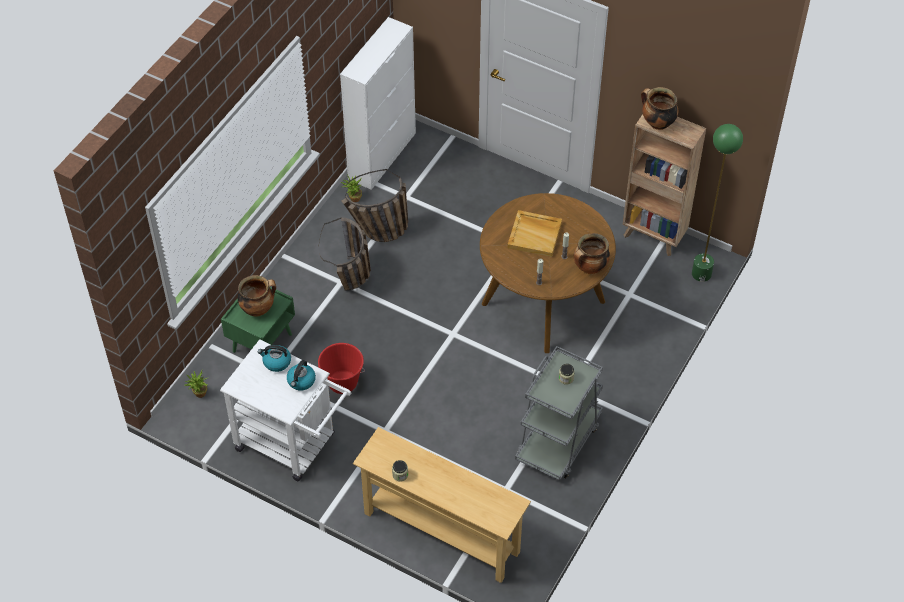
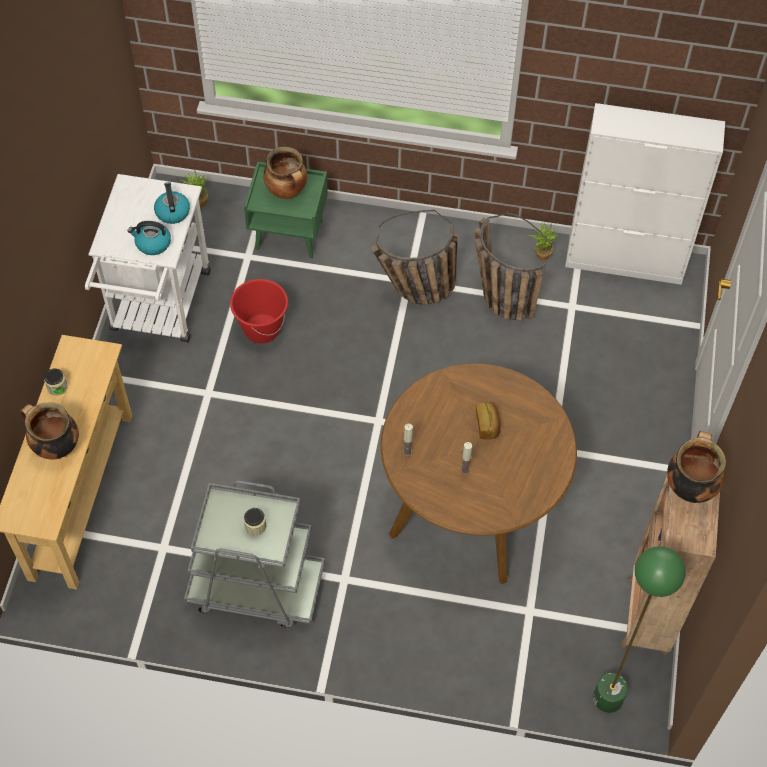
camera: 70 degrees right, 5 degrees up
(535, 235) = (487, 425): beige tray -> bread
(589, 268) = (457, 507): cooking pot -> cooking pot (55, 447)

